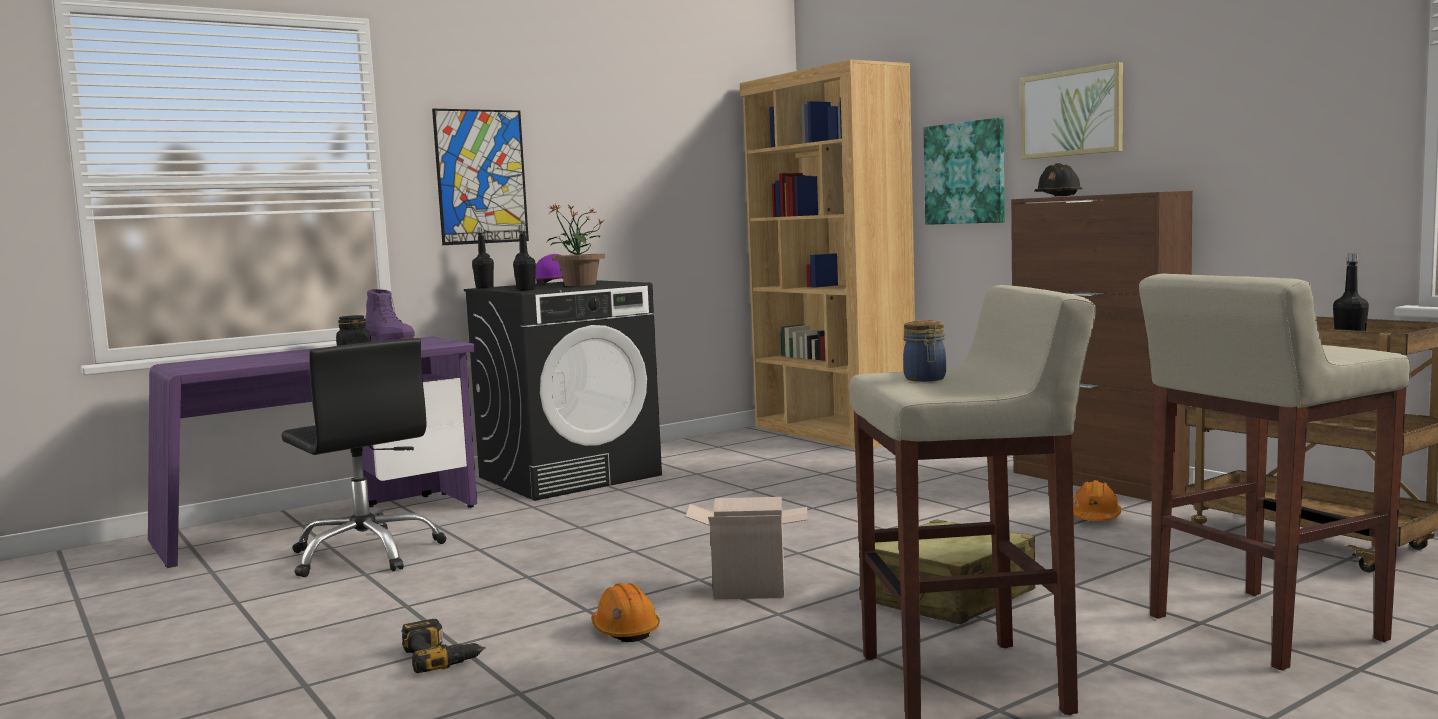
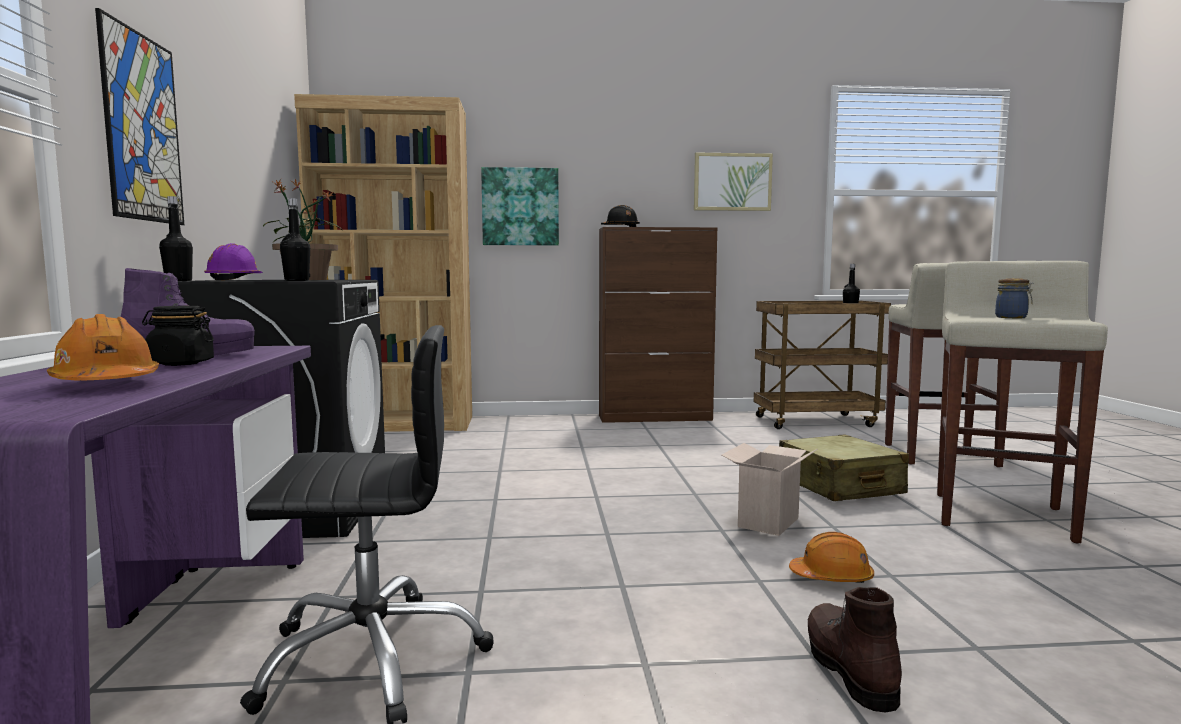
camera: 60 degrees left, 0 degrees up
(442, 656) = (848, 669): power drill -> brown boot
(1071, 113) = (616, 172): picture -> picture (732, 182)
(1095, 518) = (724, 433): orange hard hat -> orange hard hat (106, 384)

